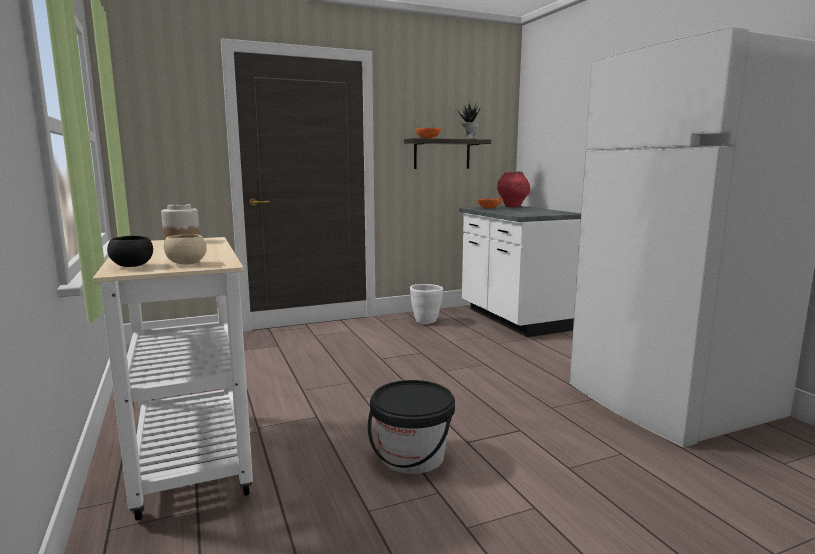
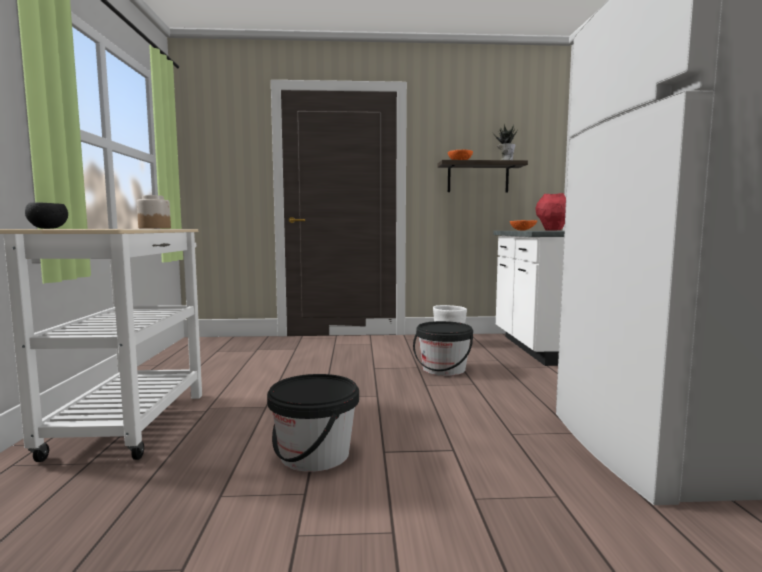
camera: 20 degrees right, 5 degrees down
(186, 263) = (90, 228): beige bowl -> none
(446, 351) = (443, 369): none -> black bucket

